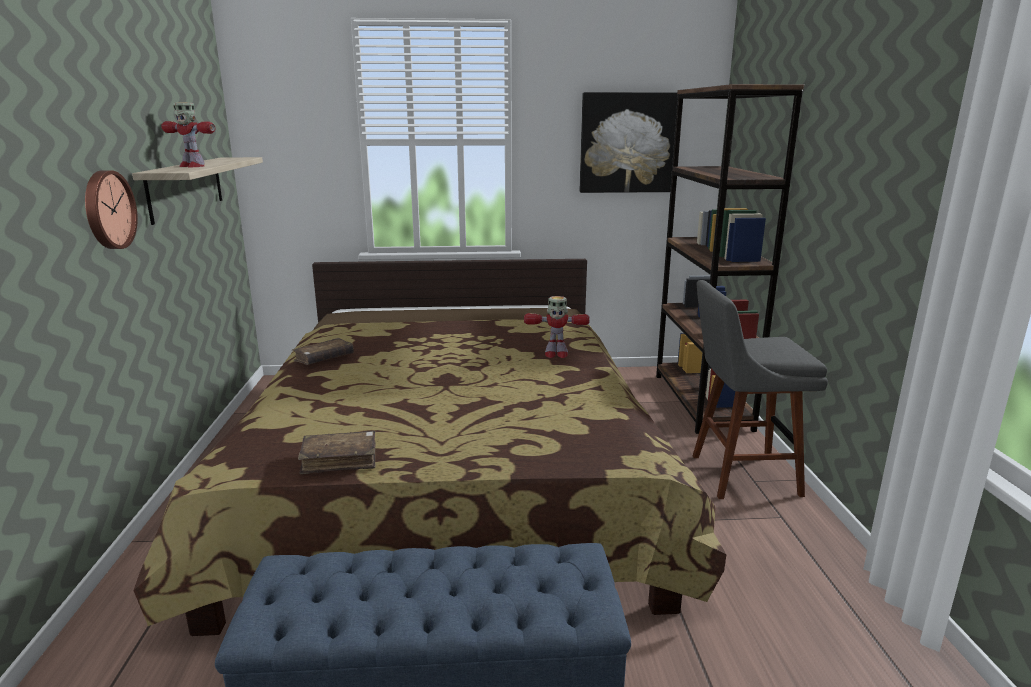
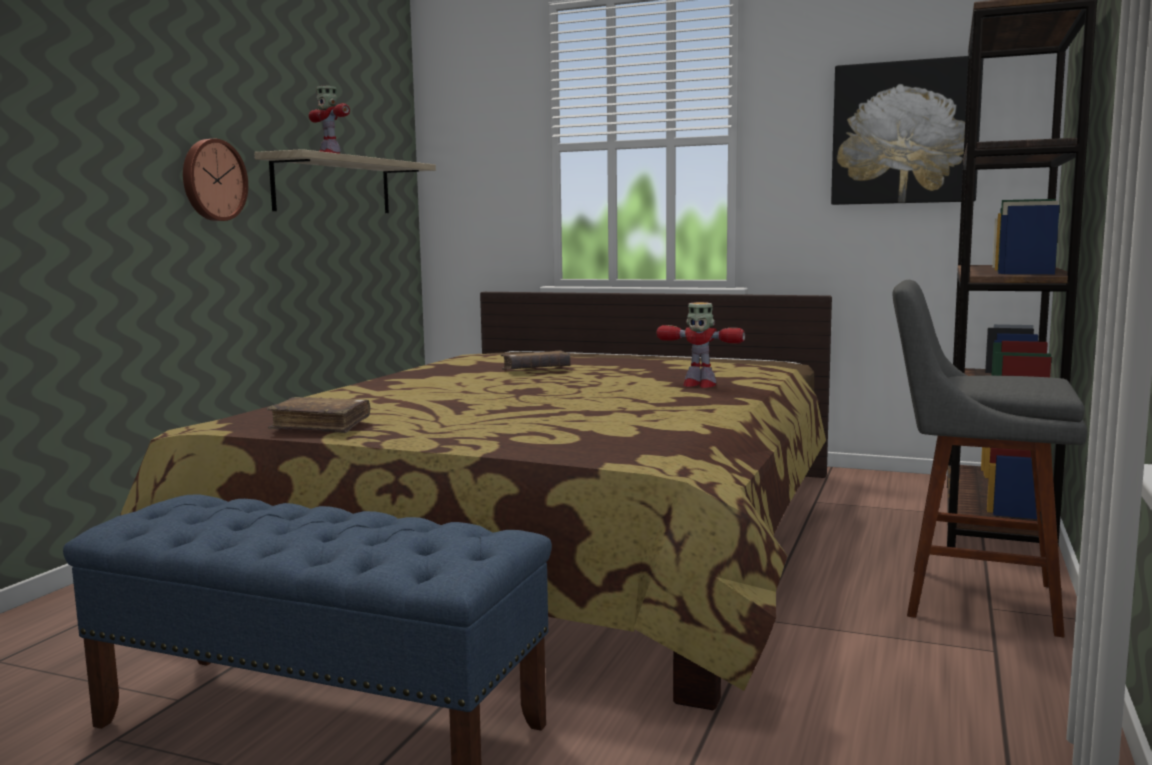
camera: 25 degrees right, 10 degrees down
(324, 359) = (421, 372): brown book -> brown book (536, 370)

